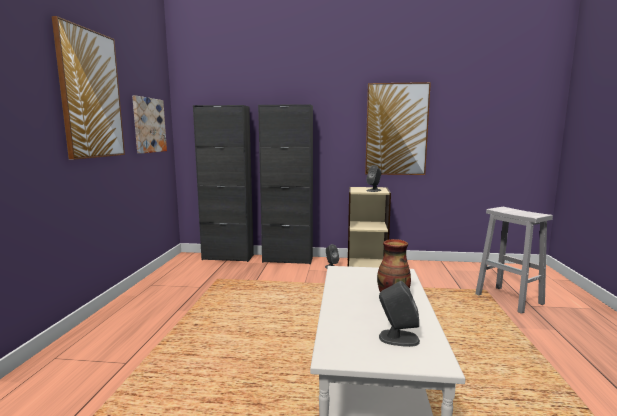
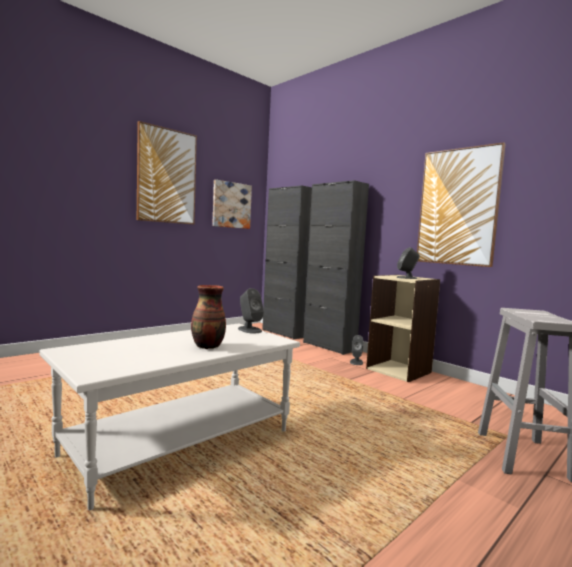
camera: 40 degrees right, 5 degrees down
(398, 338) = (122, 359): grey speaker -> grey speaker (249, 330)

